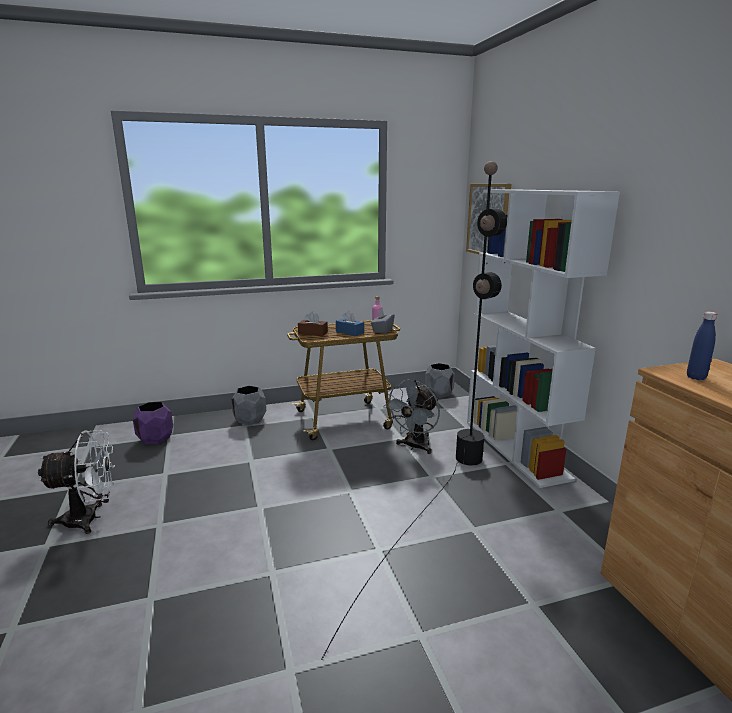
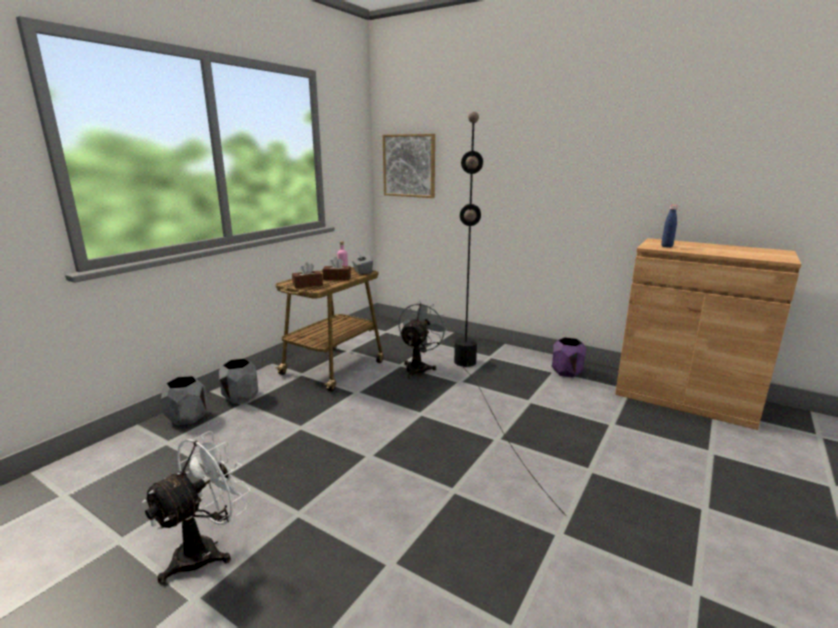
camera: 40 degrees left, 0 degrees up
(155, 438) = (152, 451): purple planter -> purple planter (566, 372)
(349, 332) = (337, 278): blue tissue box -> brown tissue box
(414, 447) = (419, 367): grey fan -> grey fan turned 150 degrees counterclockwise
(438, 393) = (379, 327): grey planter -> grey planter (187, 418)
(516, 449) = (483, 346): white bookcase -> none

